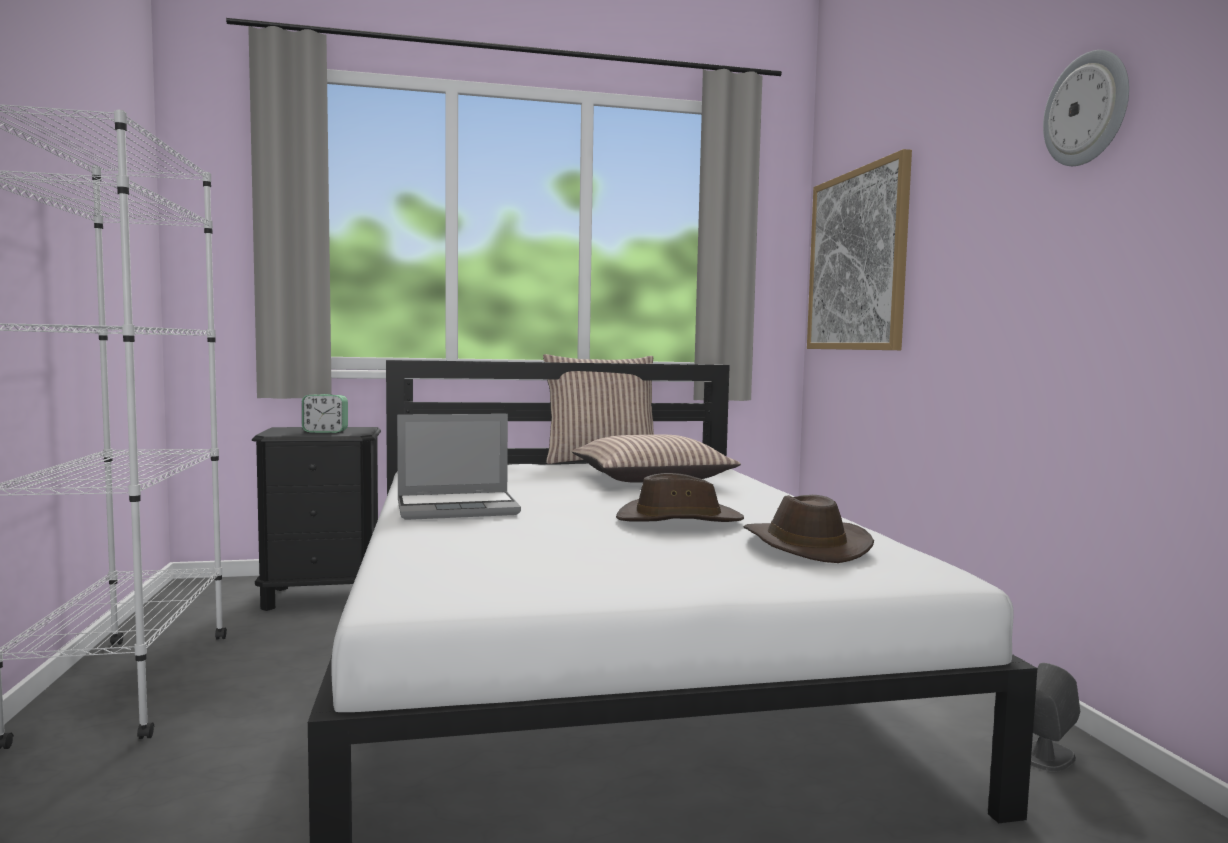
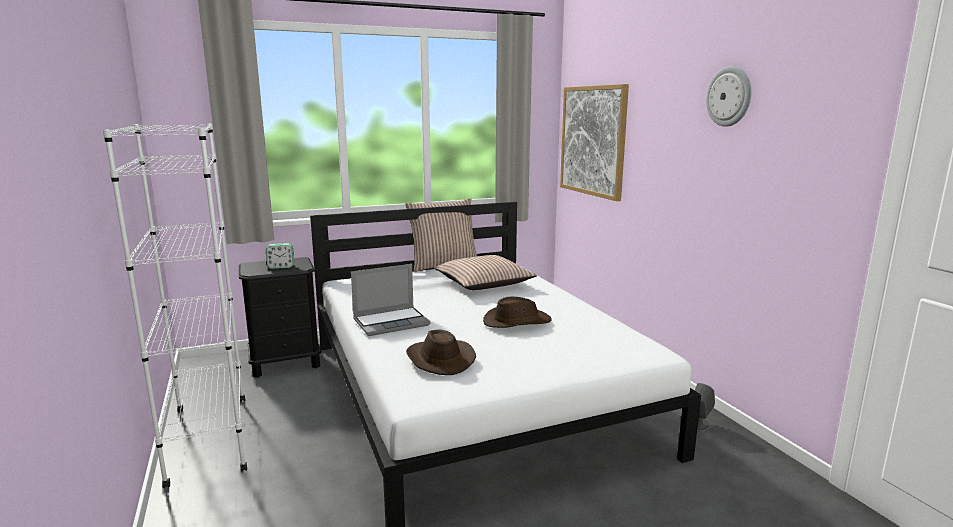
camera: 10 degrees left, 10 degrees up
(803, 546) = (587, 338): brown hat -> brown hat (439, 359)

